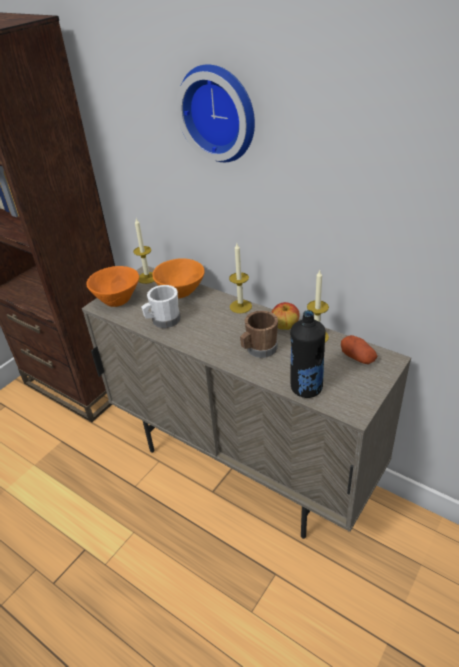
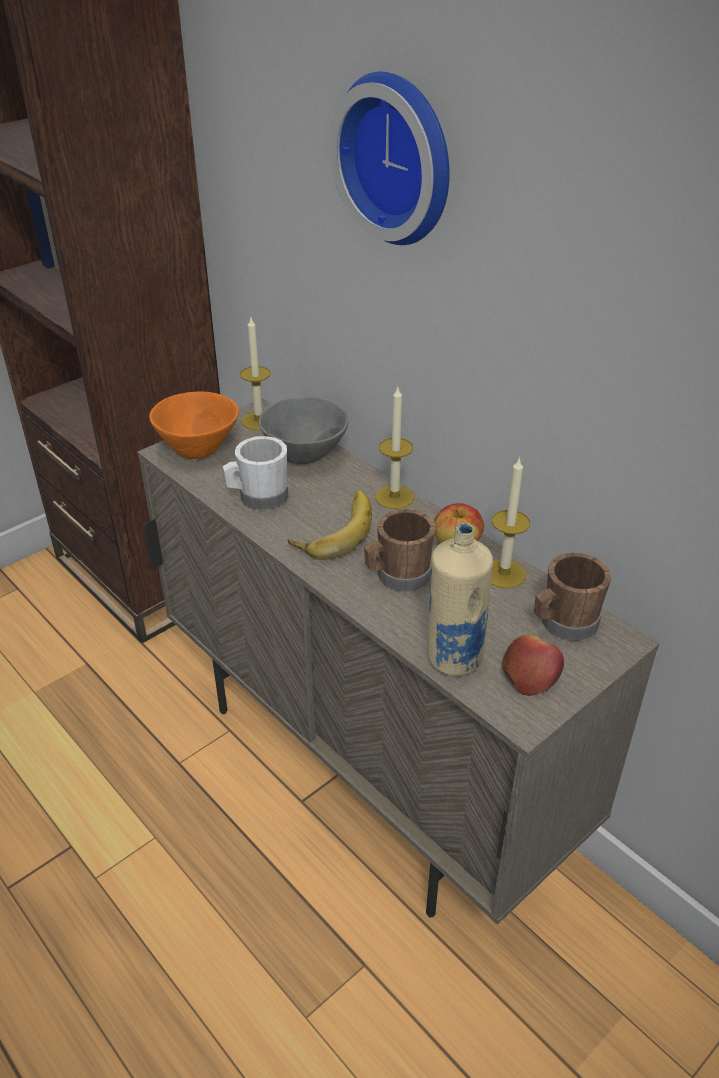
camera: 10 degrees right, 0 degrees up
(182, 292) = (306, 455): orange bowl -> grey bowl
(213, 331) = (334, 529): none -> banana
(306, 388) = (453, 658): black bottle -> beige bottle
(350, 387) = (530, 673): none -> apple
(357, 357) = (563, 624): potato -> brown mug

